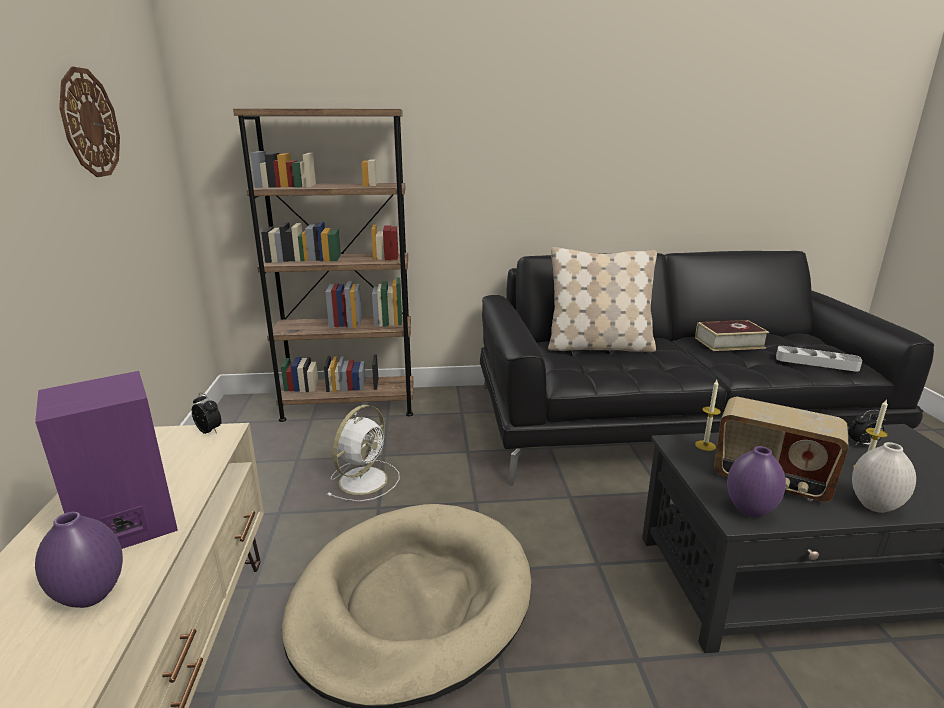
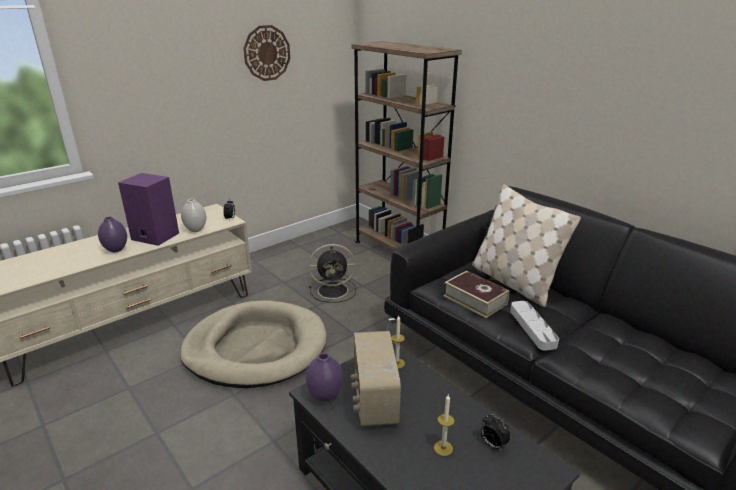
camera: 55 degrees right, 5 degrees up
(364, 479) = (334, 290): white fan -> black fan
(729, 343) = (627, 338): book -> book (475, 300)
(816, 362) = (666, 400): grey tray -> grey tray (532, 328)
(875, 506) = (385, 456): white vase -> white vase (196, 230)

